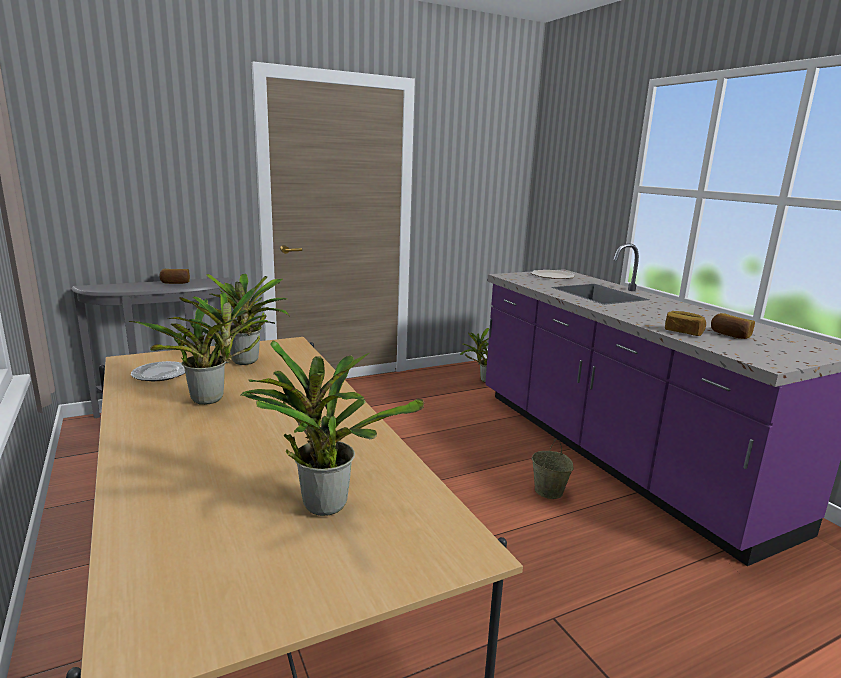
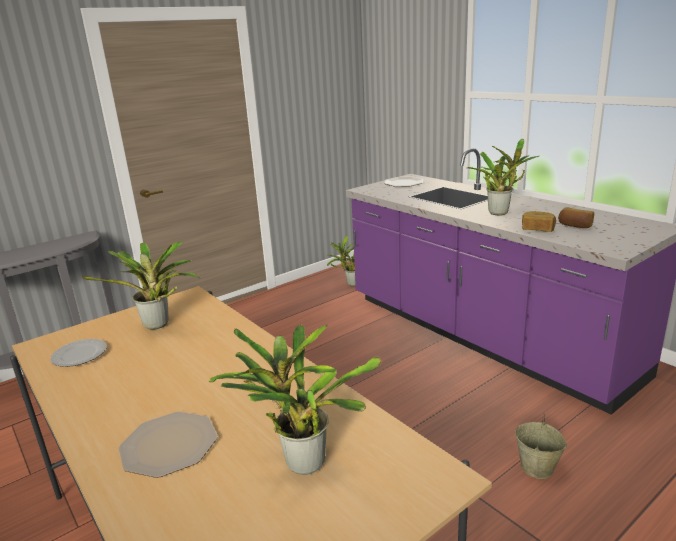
camera: 10 degrees left, 5 degrees up
(175, 283) = (43, 246): bread -> none
(199, 463) = (170, 445): none -> plate
(212, 399) = (146, 373): potted plant -> potted plant (500, 212)
(549, 491) = (439, 381): beige bucket -> beige bucket (537, 468)

